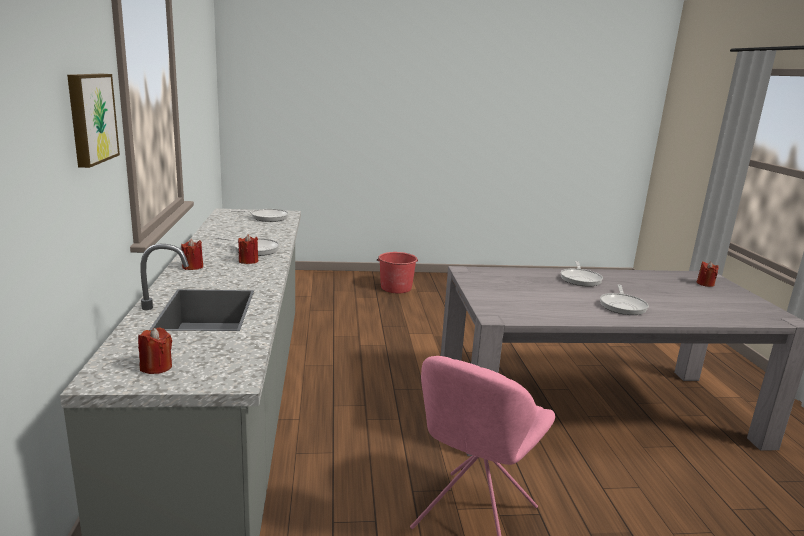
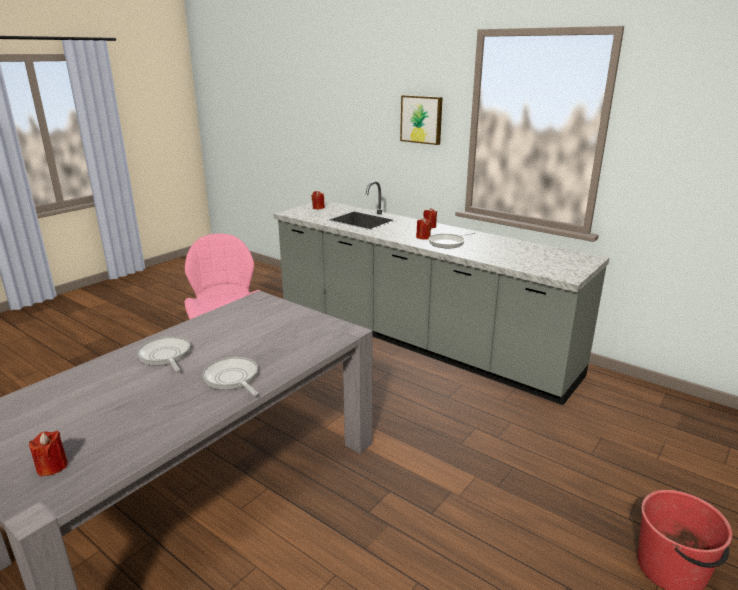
camera: 135 degrees right, 5 degrees up
(267, 217) = (552, 265): frying pan -> none

